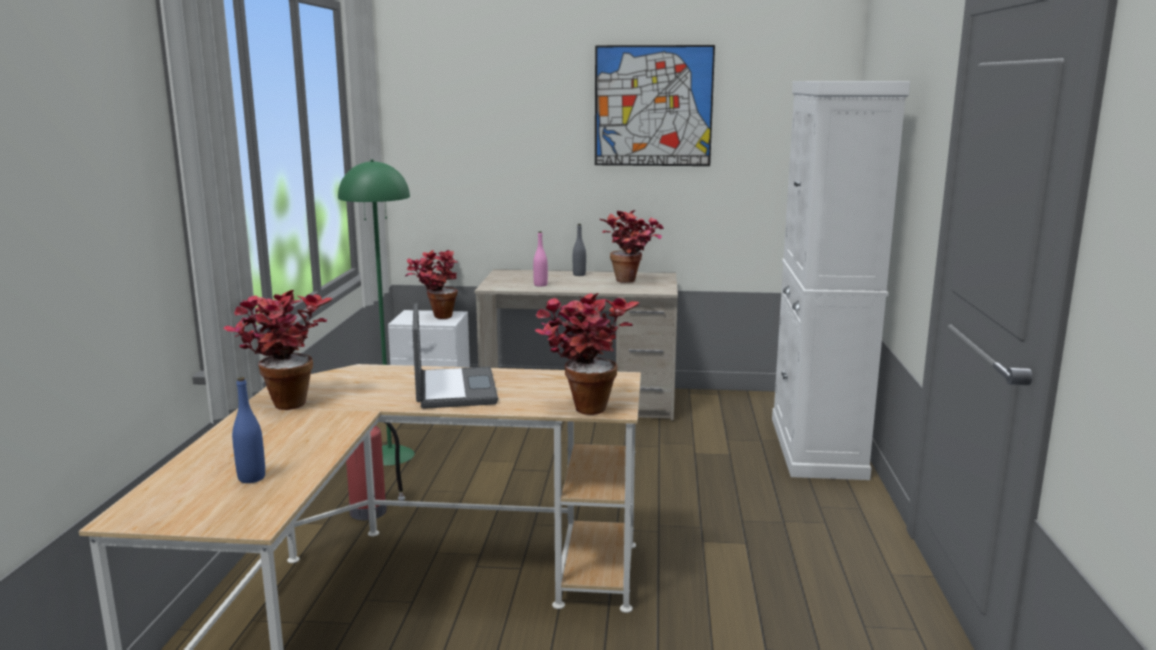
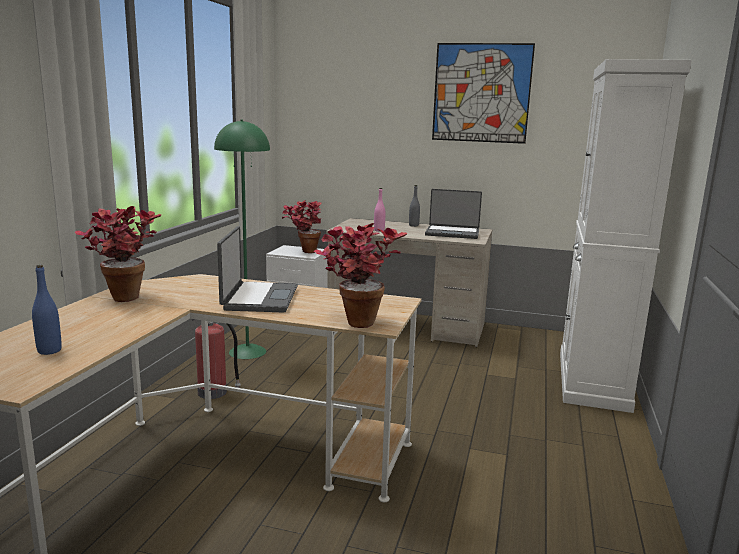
camera: 10 degrees right, 0 degrees up
(632, 282) = (452, 233): potted plant -> laptop

